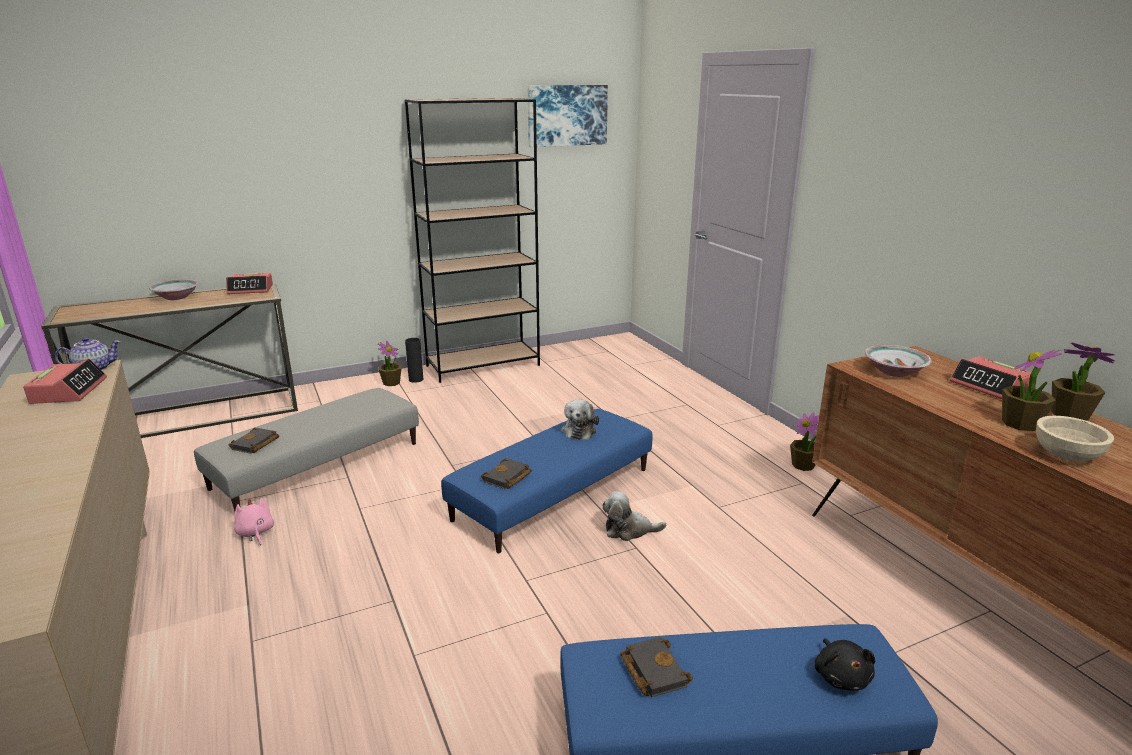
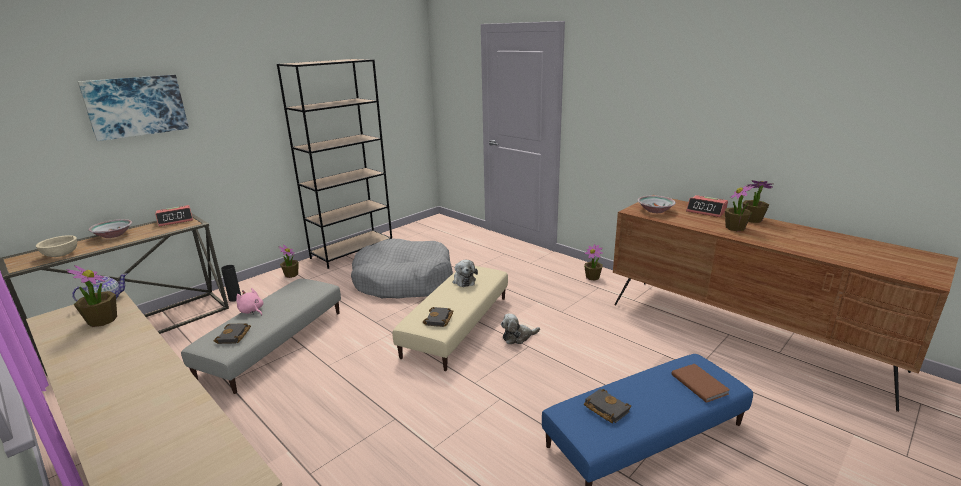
camera: 20 degrees left, 0 degrees up
(69, 391) = (102, 320): alarm clock -> potted plant
(255, 533) = (258, 401): pink plush toy -> pink plush toy (252, 311)
(416, 379) = (308, 269): black vase -> black vase (235, 298)
(522, 417) = (403, 281): none -> grey dog bed
(553, 493) = (456, 325): blue ottoman -> beige ottoman
(567, 115) = (386, 69): picture -> picture (136, 106)
(841, 676) = (699, 383): black plush toy -> brown book
(1066, 455) = (767, 240): beige bowl -> beige bowl (61, 255)

